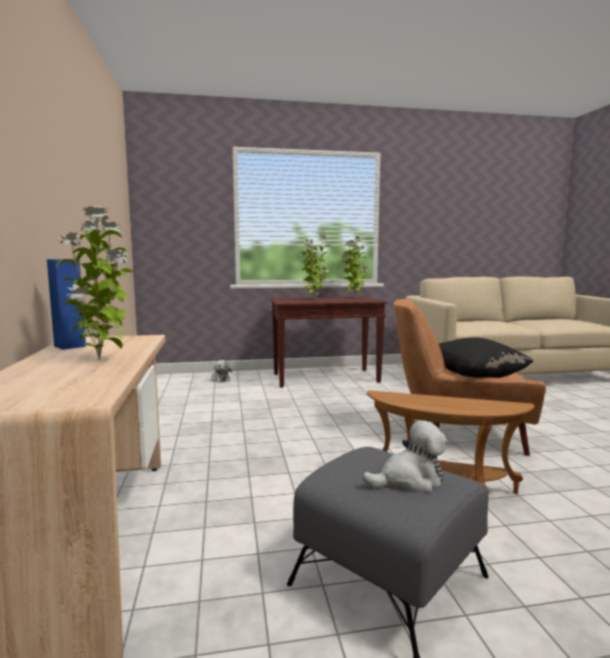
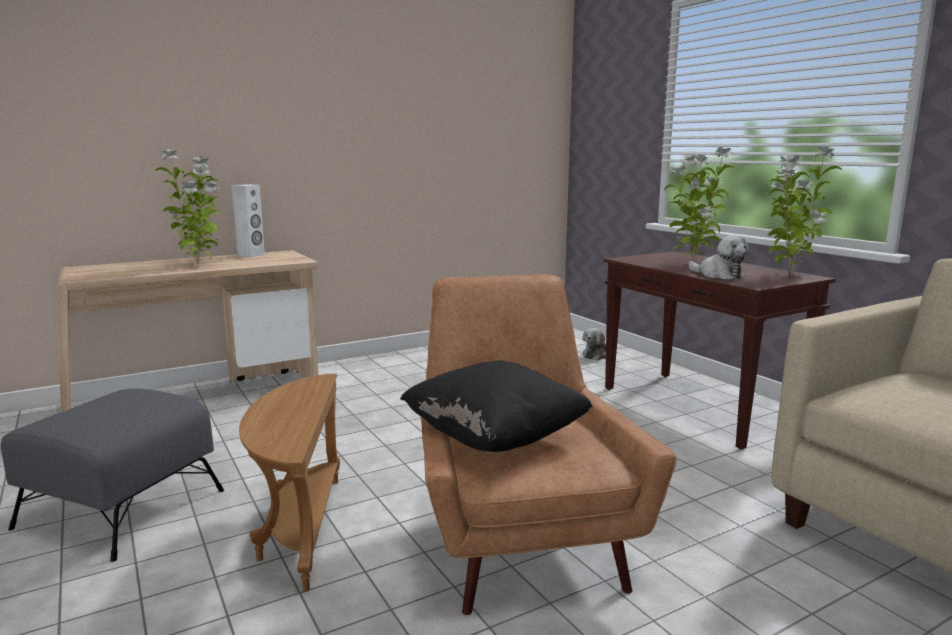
camera: 70 degrees right, 5 degrees up
(70, 346) = (251, 255): blue speaker -> white speaker
(409, 480) = (94, 416): plush toy -> plush toy (718, 275)

